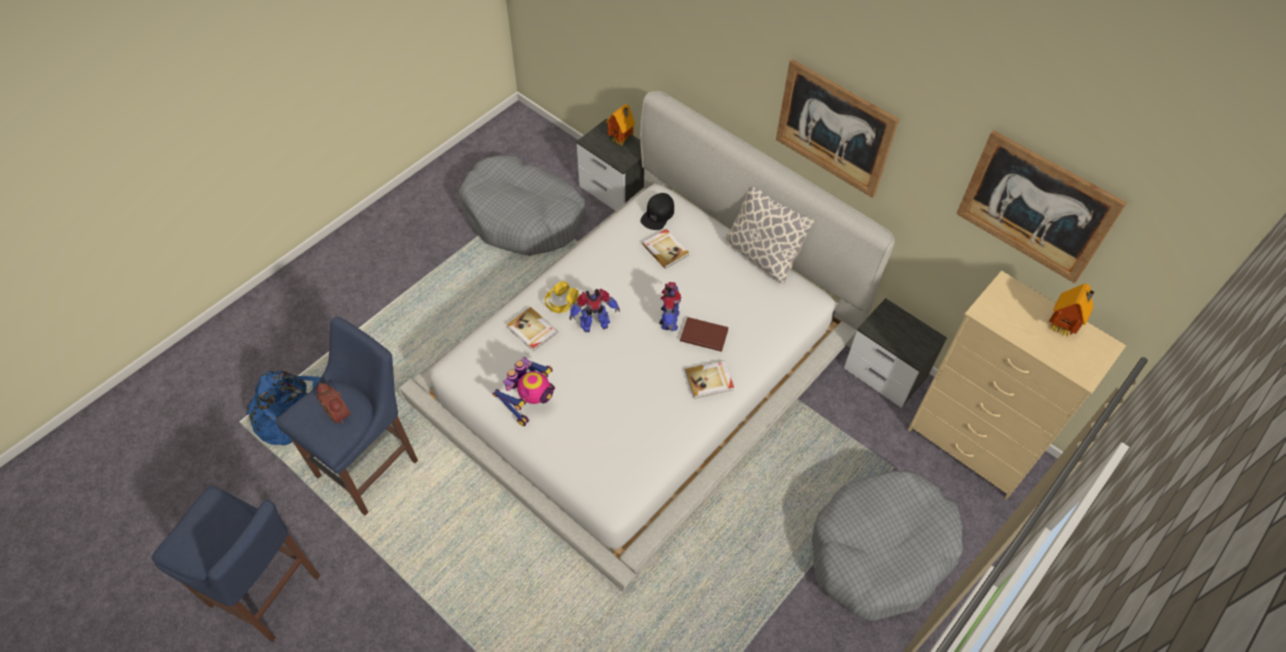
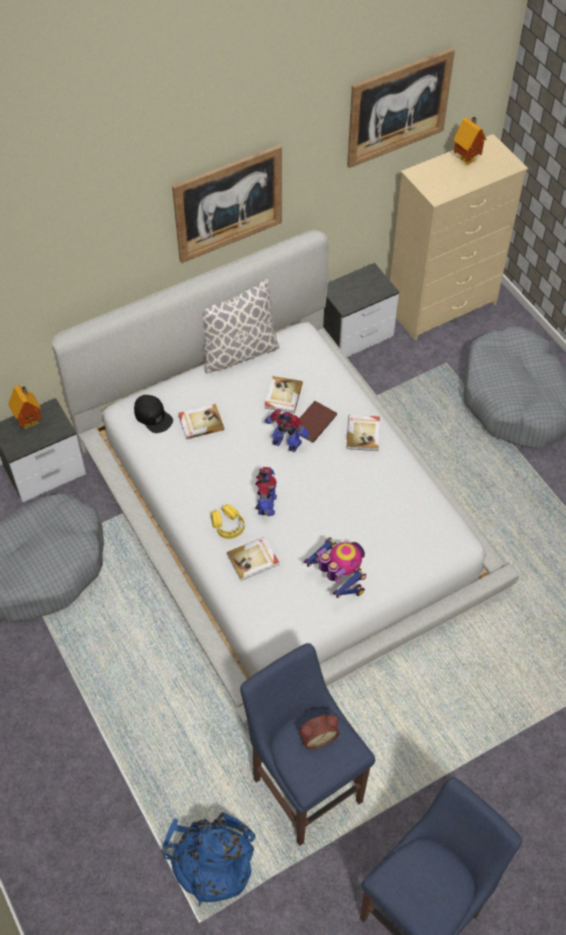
camera: 70 degrees left, 0 degrees up
(725, 302) = (282, 396): none -> book

